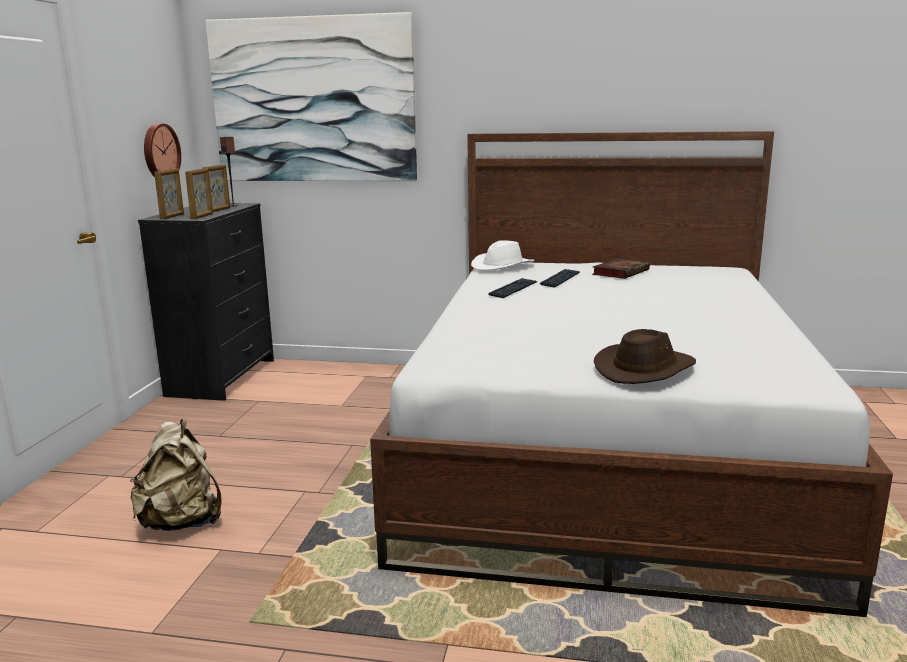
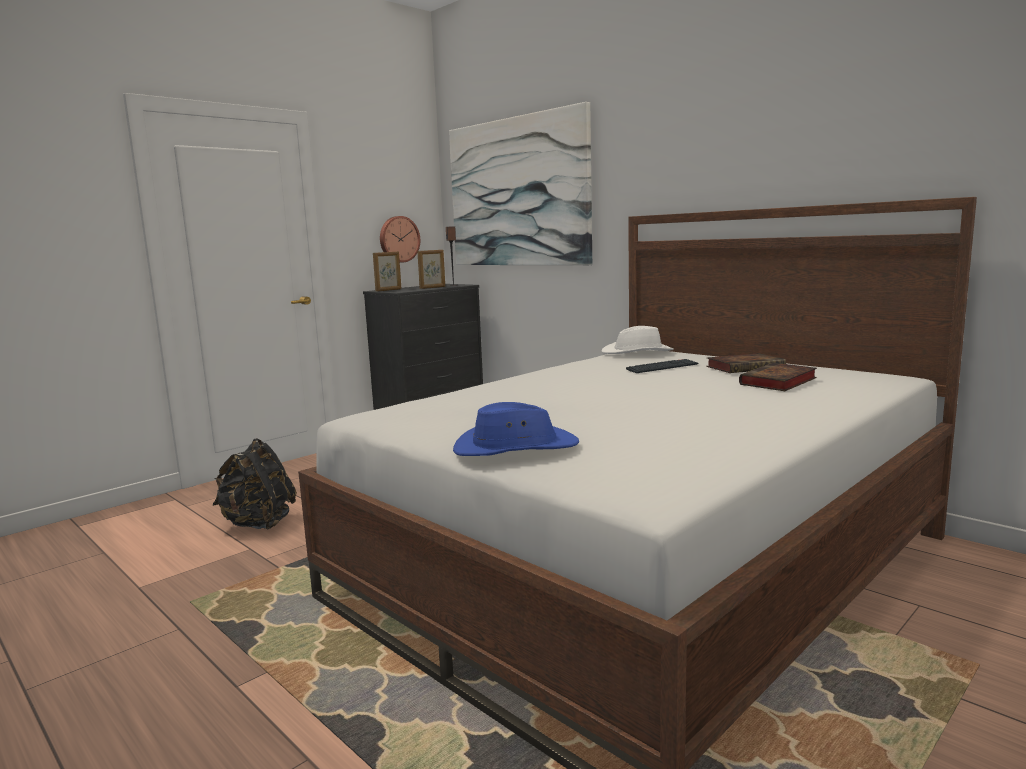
camera: 35 degrees right, 5 degrees down
(182, 522) = (258, 524): beige backpack -> black backpack
(202, 216) = (405, 290): picture frame -> none
(513, 289) = (593, 370): keyboard -> none
(645, 369) = (515, 448): brown hat -> blue hat
(674, 282) = (778, 382): none -> book

